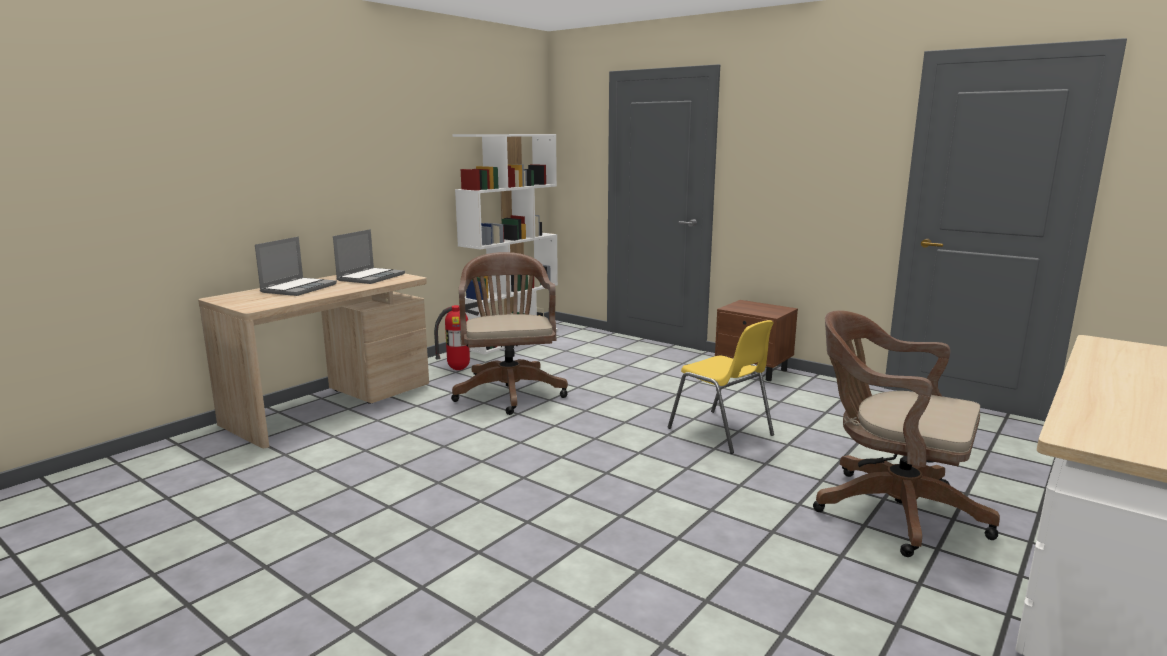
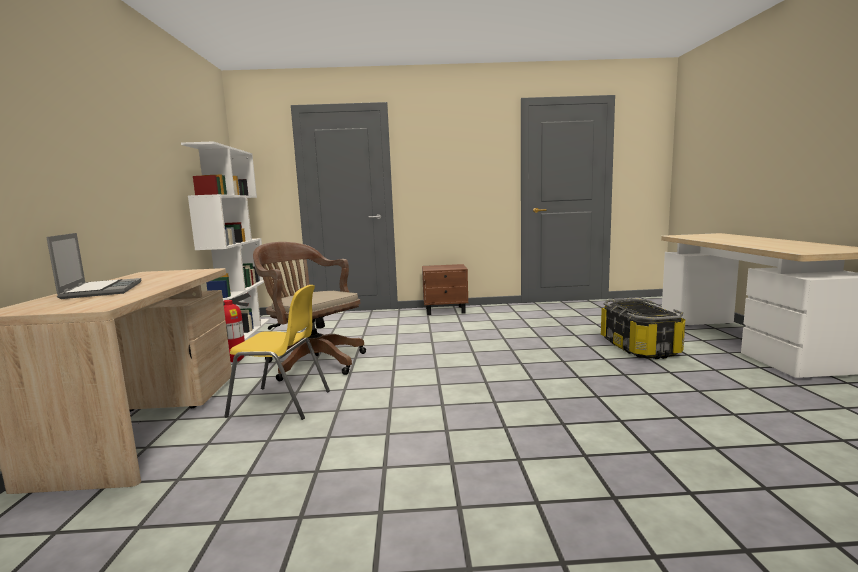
camera: 40 degrees left, 5 degrees down
(371, 277) = (163, 275): laptop -> none
(721, 432) = (497, 341): yellow chair -> yellow chair (282, 403)
(888, 509) = (638, 347): brown office chair -> storage box

